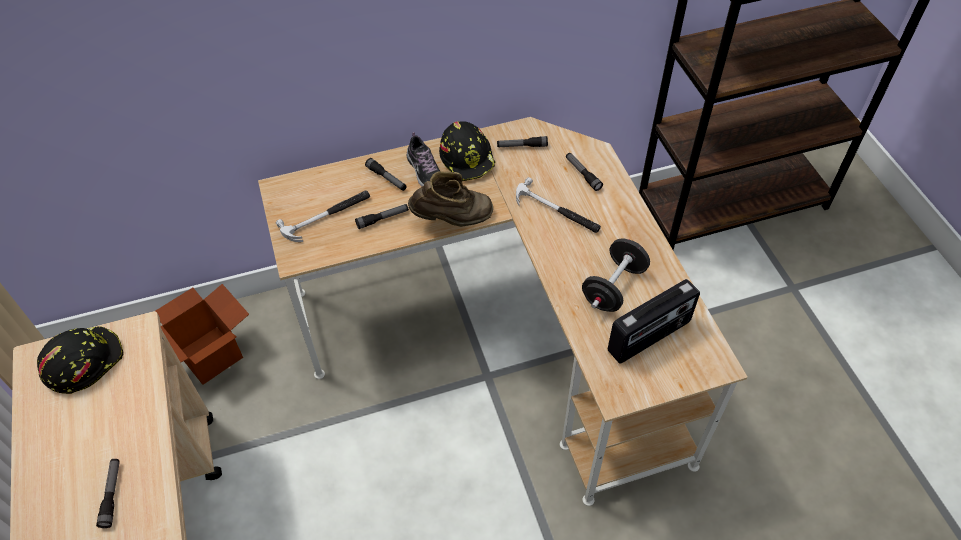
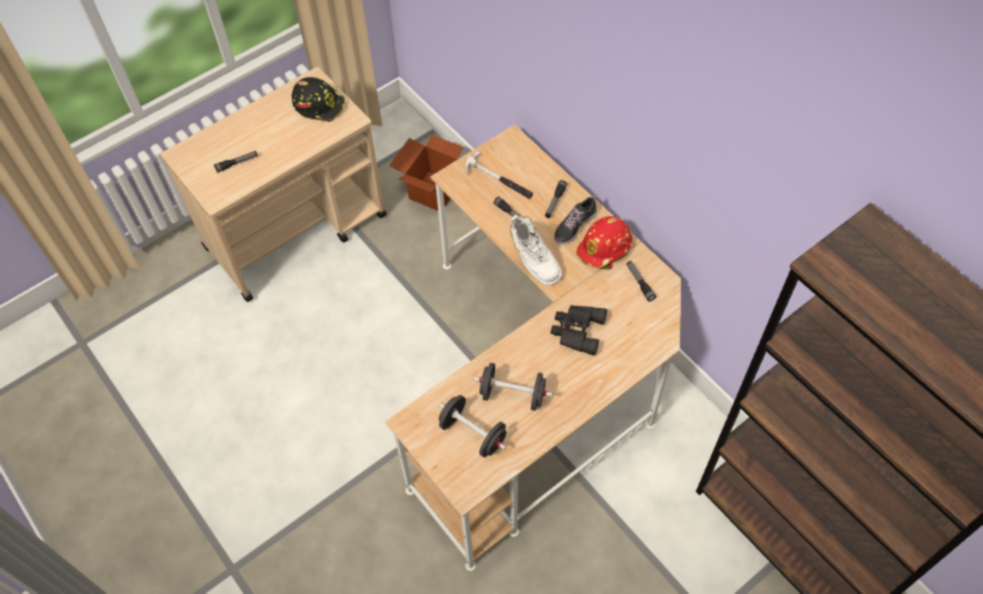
camera: 70 degrees right, 5 degrees up
(453, 220) = (532, 261): brown boot -> white boot
(468, 158) = (605, 249): black hard hat -> red hard hat
(556, 211) = (576, 330): hammer -> black binoculars
(582, 174) = (629, 338): flashlight -> none
(649, 337) = (473, 433): radio -> black dumbbell

